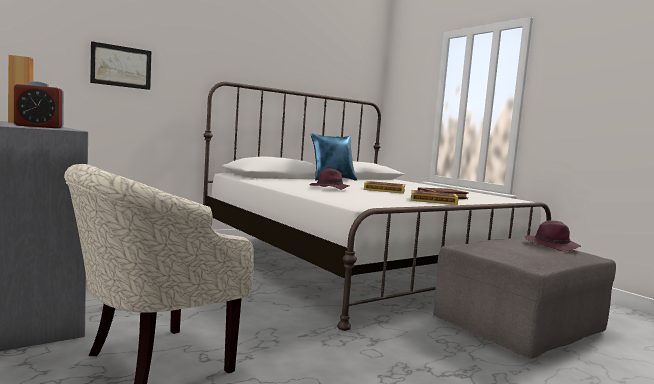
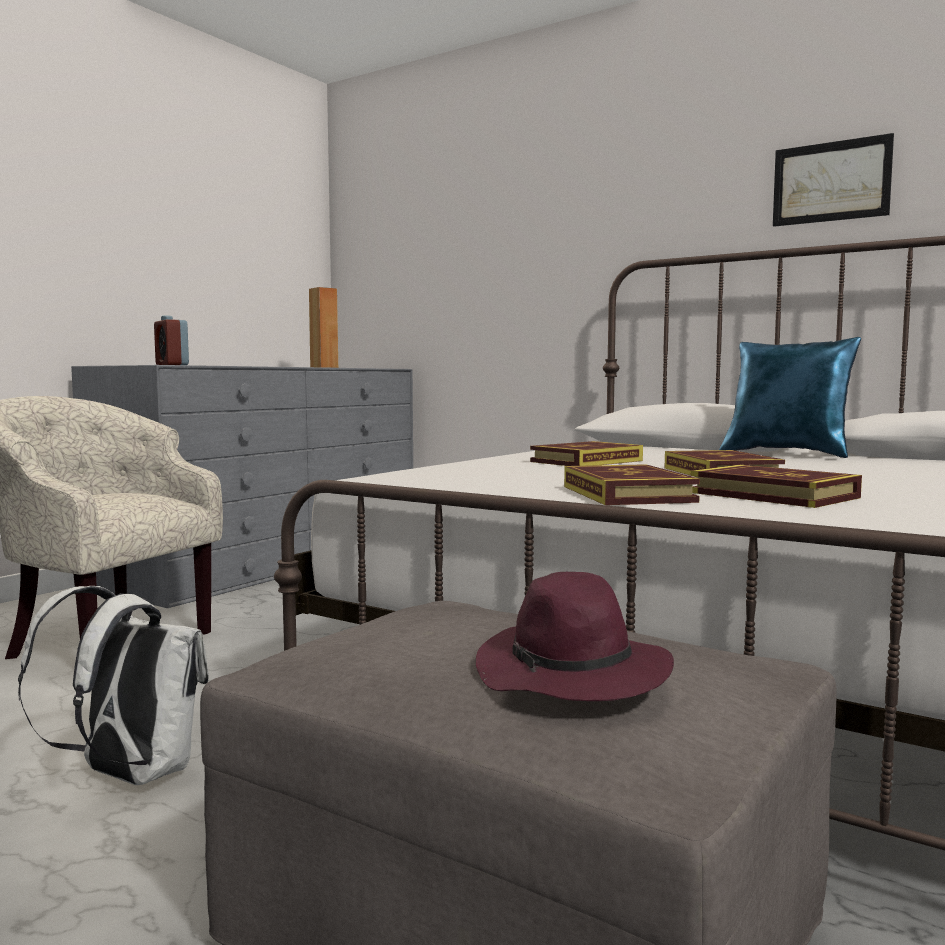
camera: 70 degrees right, 0 degrees up
(121, 66) = (493, 273): picture -> picture (831, 182)
(329, 188) = (586, 461): purple hat -> book
(395, 368) = (129, 775): none -> white backpack

